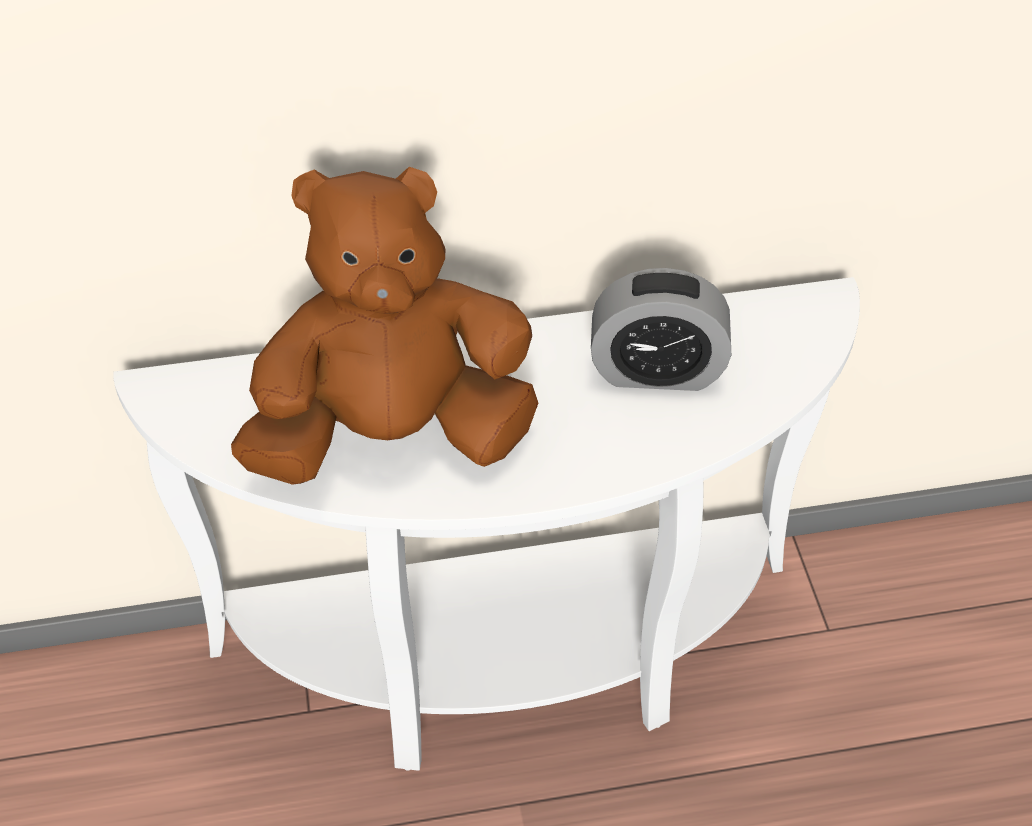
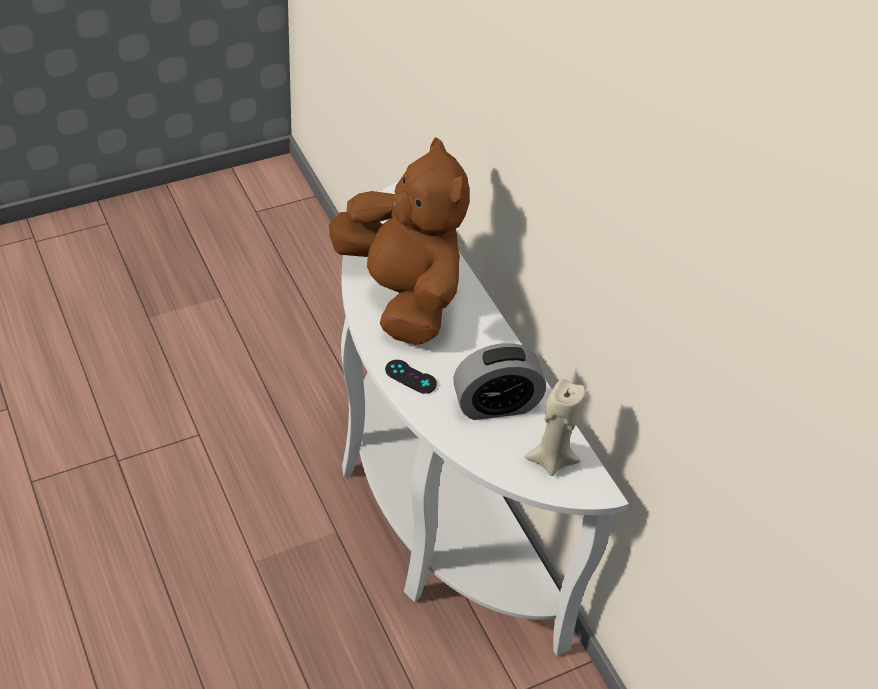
camera: 70 degrees right, 0 degrees up
(577, 460) = (410, 377): none -> black game controller
(657, 371) = (496, 405): alarm clock -> alarm clock turned 90 degrees counterclockwise
(768, 334) = (551, 459): none -> beige candle

